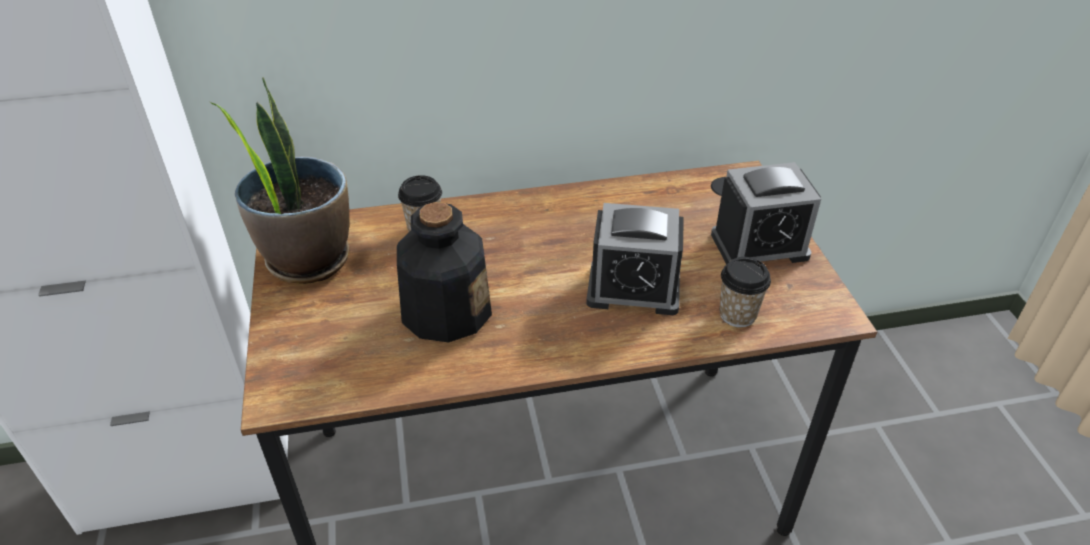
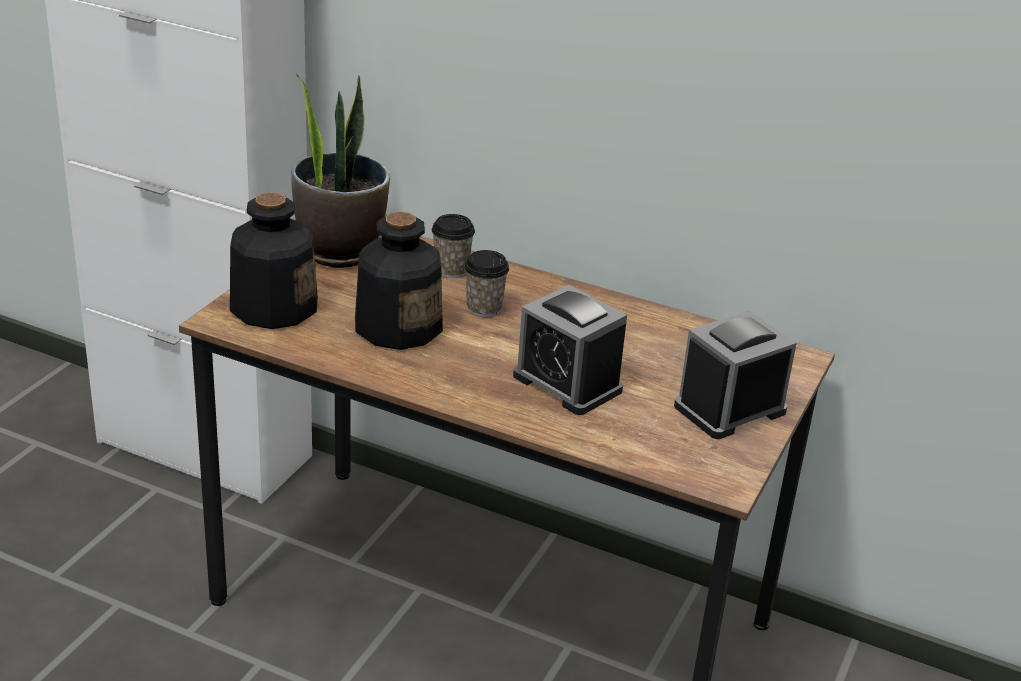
camera: 35 degrees right, 10 degrees down
(312, 354) = (273, 307): none -> bottle
(737, 315) = (633, 441): cup -> cup (484, 308)
(759, 245) = (730, 409): alarm clock -> alarm clock turned 120 degrees clockwise

